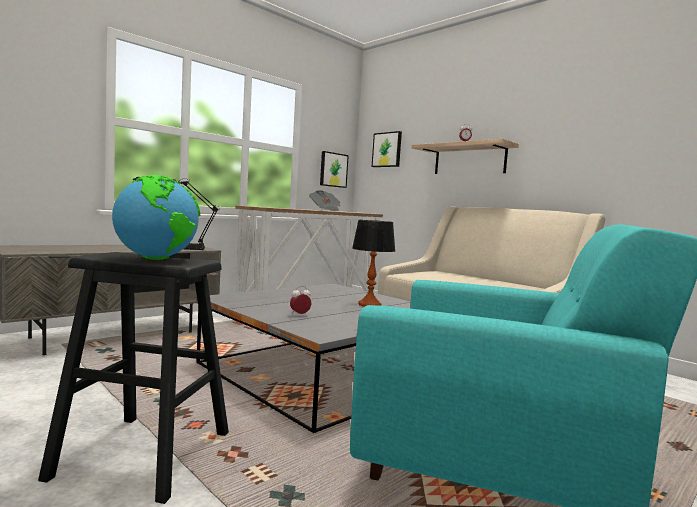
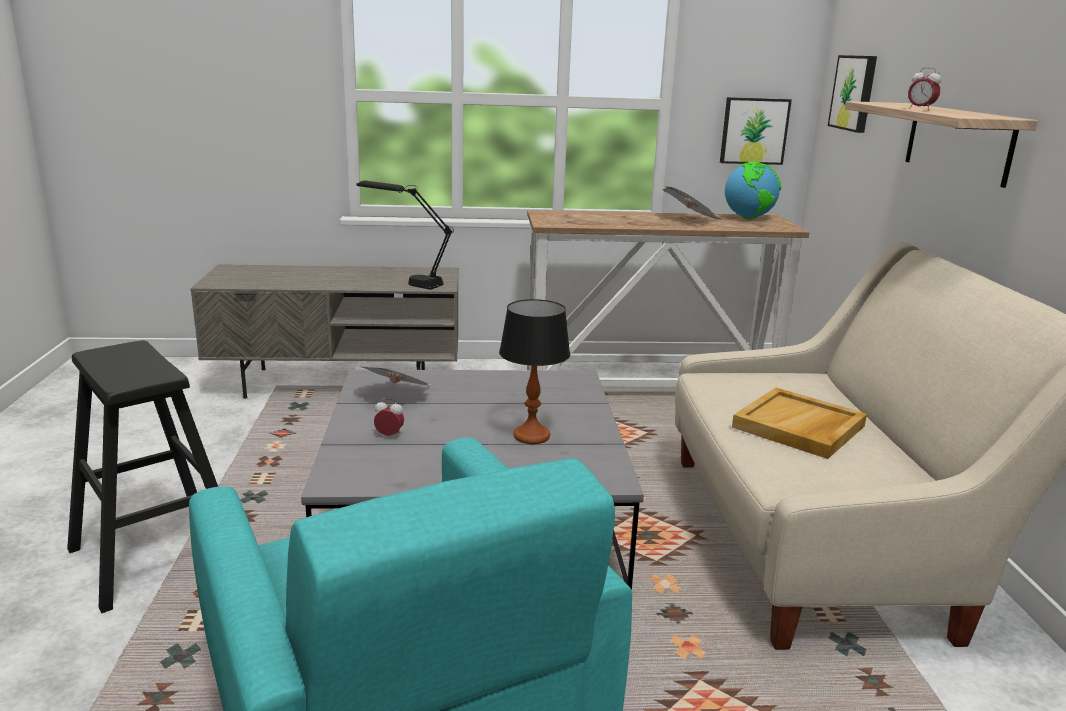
camera: 40 degrees right, 15 degrees up
(156, 259) = (133, 366): globe -> globe (749, 218)
(259, 301) = (398, 395): none -> newspaper
(475, 281) = (799, 427): none -> beige tray

